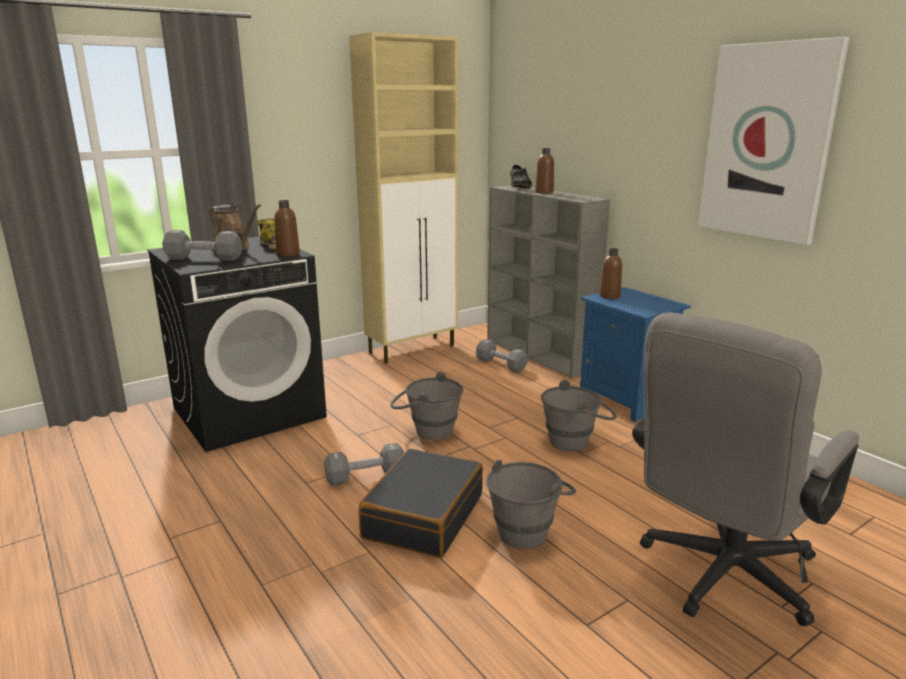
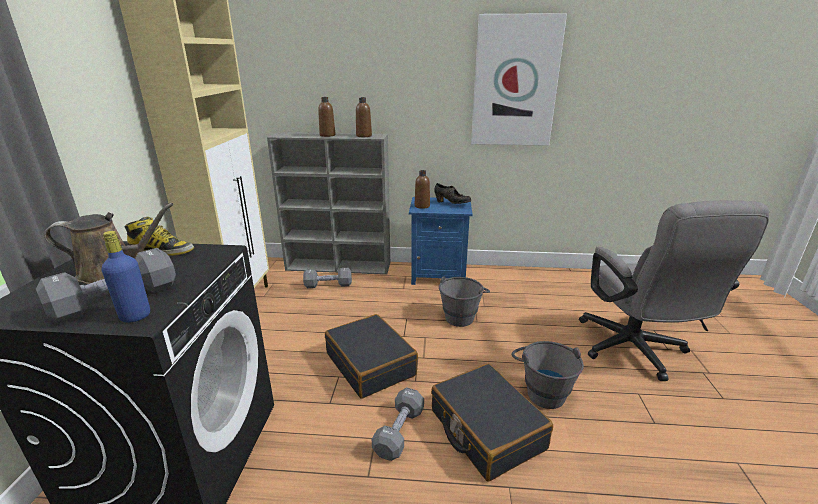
camera: 50 degrees left, 5 degrees up
(194, 266) = (135, 316): none -> blue bottle
(288, 254) = (214, 254): brown bottle -> brown bottle (364, 136)
(426, 430) = (371, 364): grey bucket -> black suitcase
(520, 188) = (296, 135): black shoe -> black shoe (452, 203)

